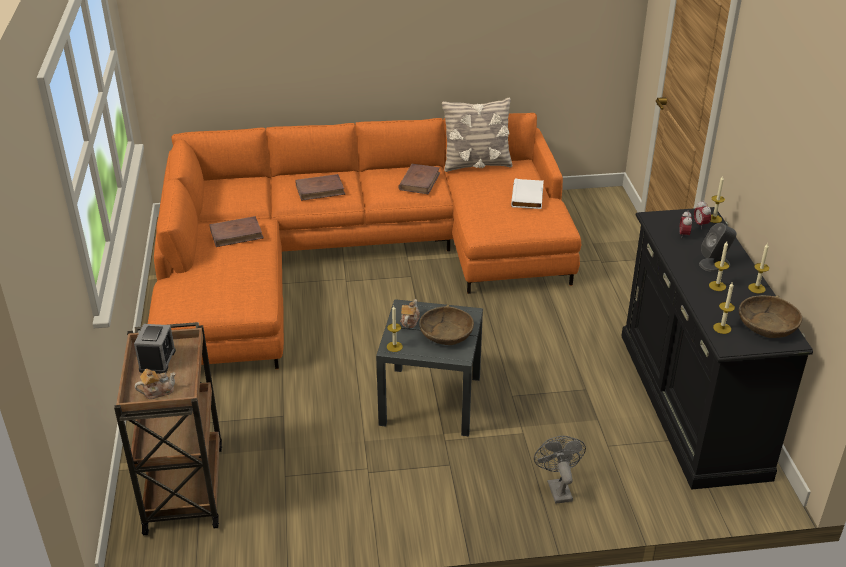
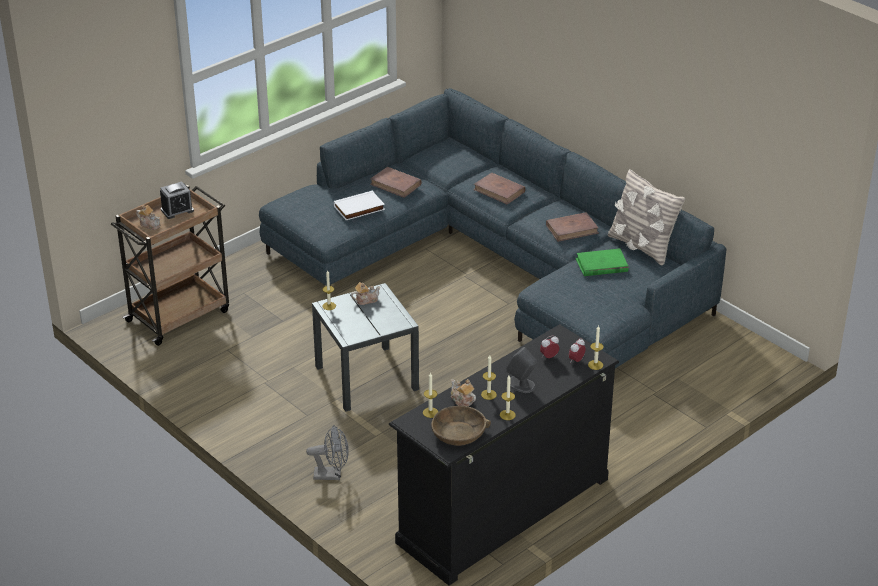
camera: 55 degrees right, 0 degrees up
(348, 258) = (495, 263): orange sofa -> blue sofa
(446, 333) = (368, 321): brown bowl -> none
(485, 189) = (601, 265): none -> green book
(528, 197) = (618, 291): white book -> white book (359, 209)
(557, 487) = (332, 475): grey fan -> grey fan turned 45 degrees clockwise
(715, 303) = (462, 400): none -> teapot

